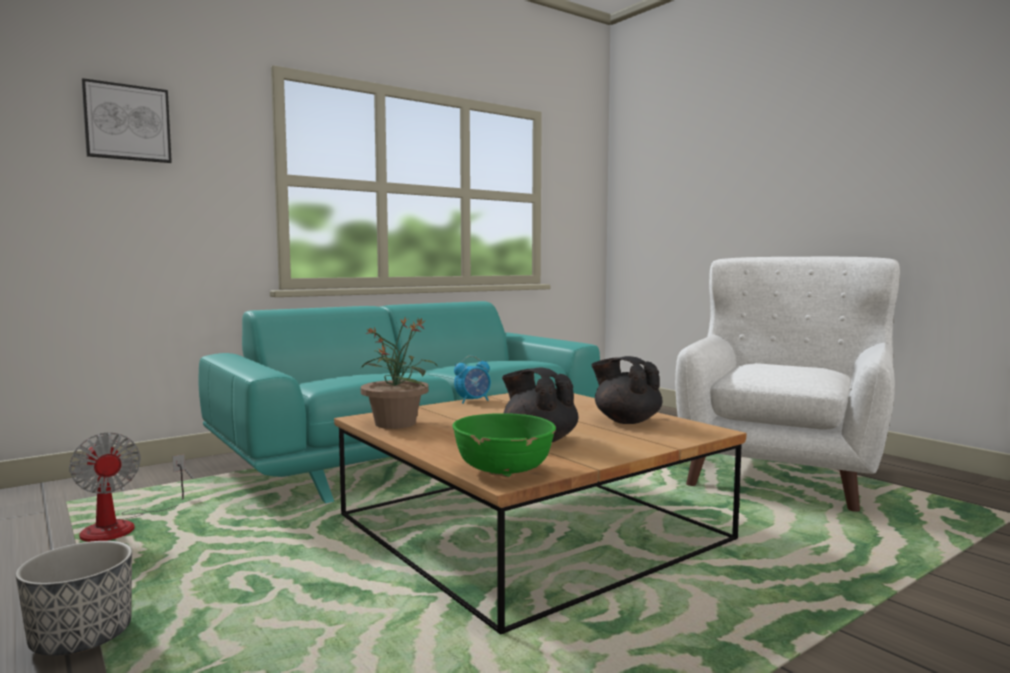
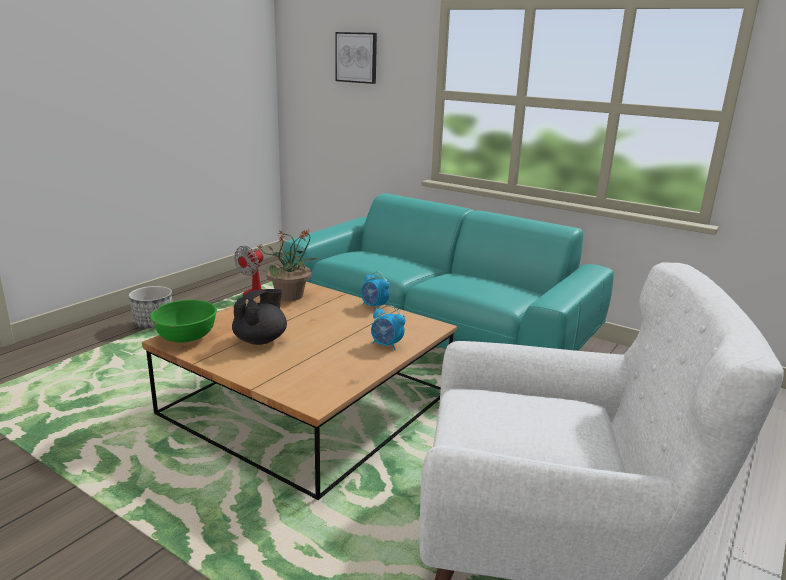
camera: 70 degrees right, 15 degrees up
(583, 405) = (386, 345): none -> alarm clock
(626, 421) = (335, 365): black teapot -> none

